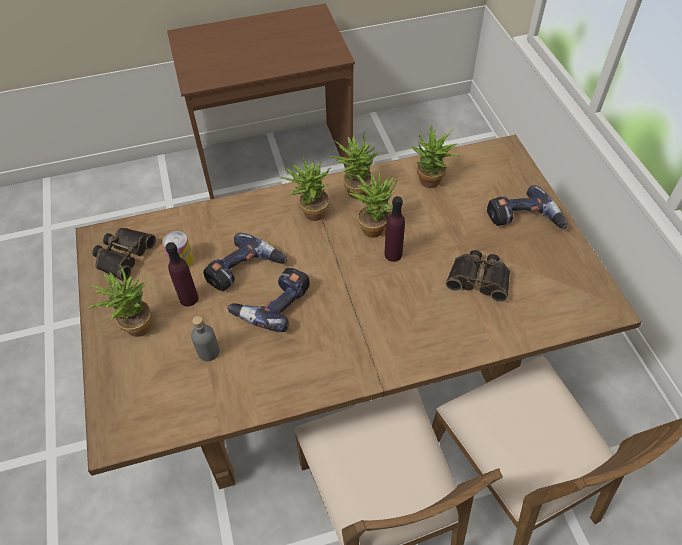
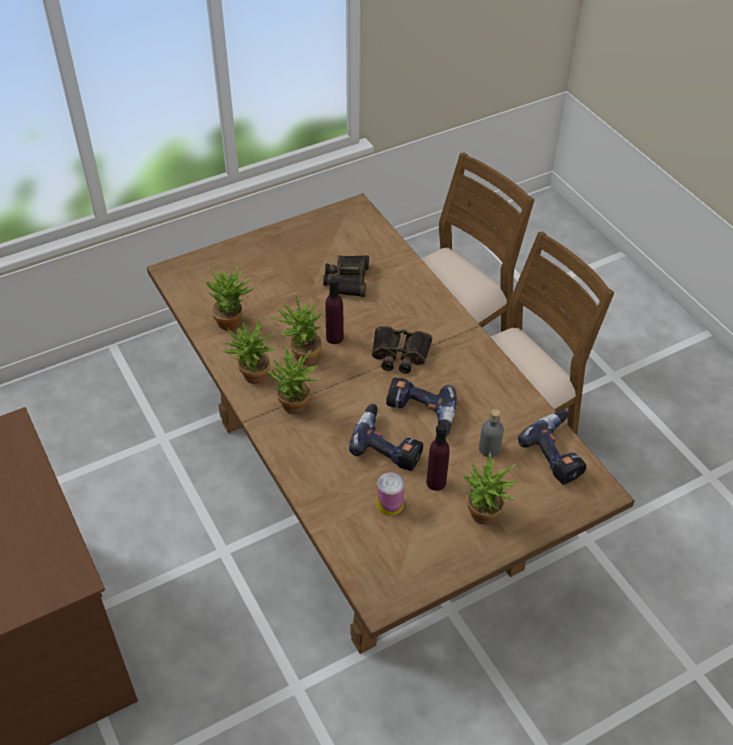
camera: 105 degrees left, 5 degrees down
(123, 255) = (398, 563): binoculars -> binoculars (399, 354)
(524, 220) = (270, 256): power drill -> power drill (558, 452)

